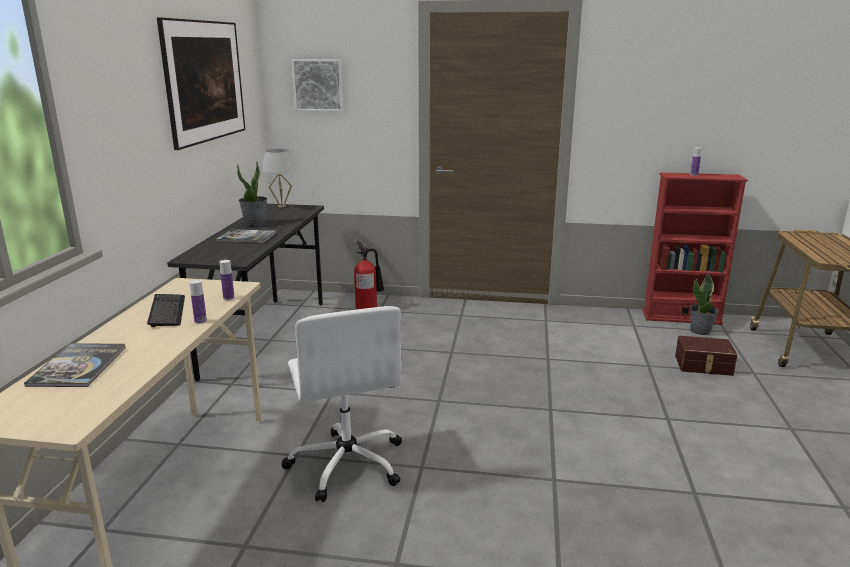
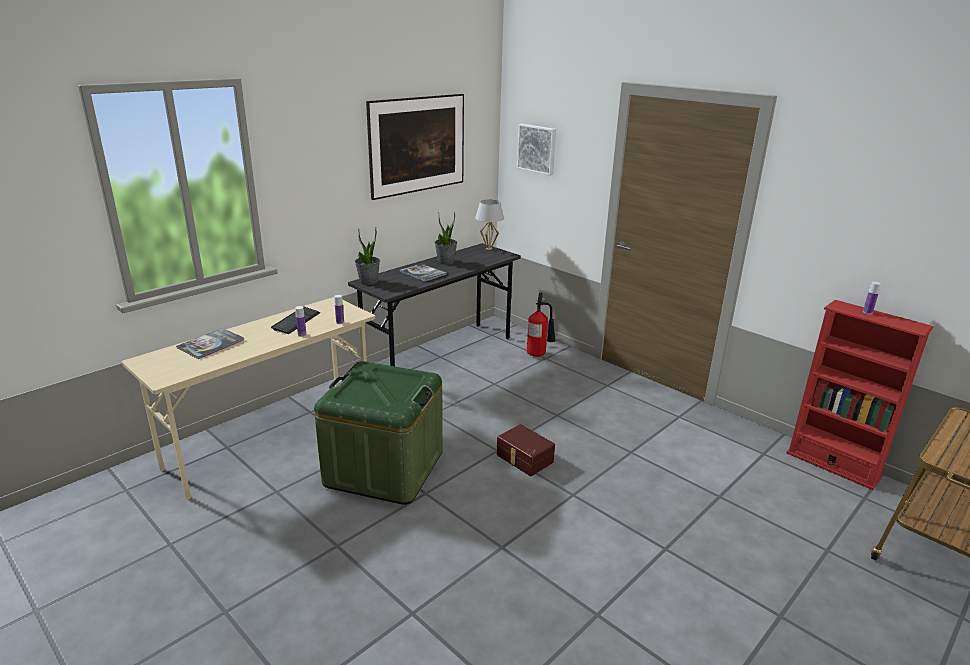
camera: 35 degrees right, 5 degrees up
(347, 463) = (384, 468): white office chair -> green storage box
(700, 331) = (833, 486): potted plant -> potted plant (368, 282)
(704, 366) = (779, 520): brown storage box -> brown storage box (524, 459)

